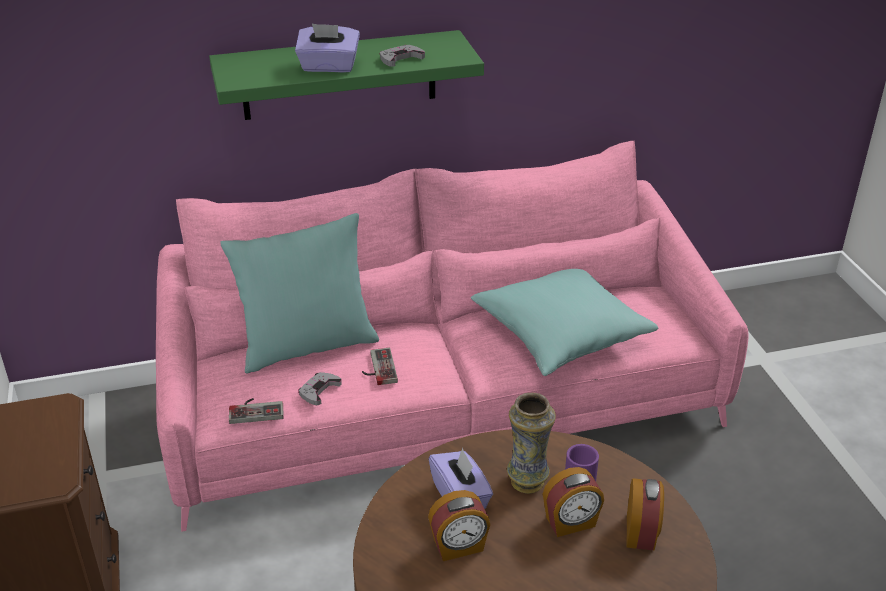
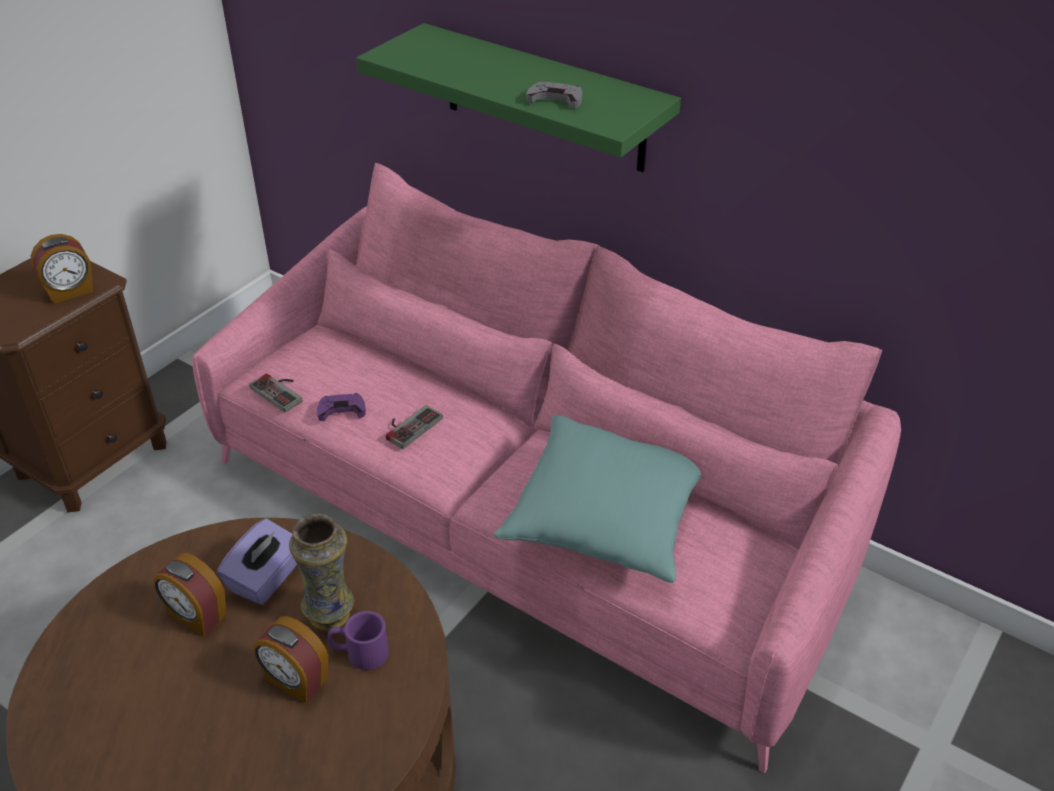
camera: 50 degrees right, 5 degrees up
(307, 346) = (394, 367): turquoise pillow -> none
(319, 391) = (341, 410): grey game controller -> purple game controller
(329, 67) = (481, 77): purple tissue box -> none
(641, 533) = (327, 747): alarm clock -> alarm clock (70, 292)

